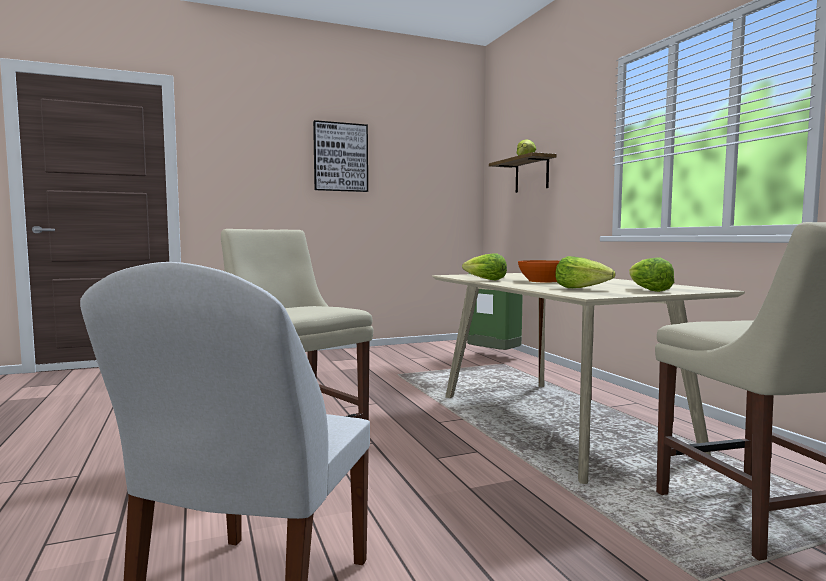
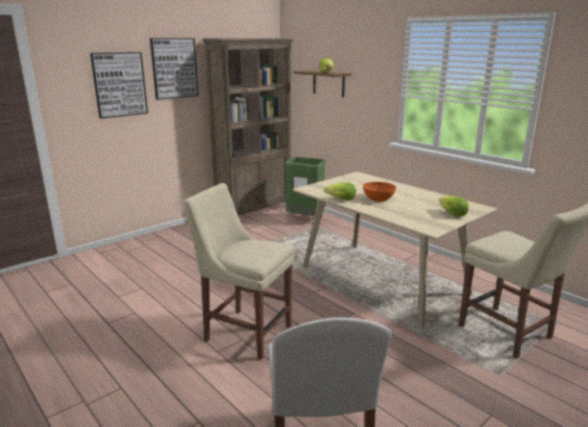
camera: 20 degrees left, 15 degrees up
(272, 168) = (119, 84): none -> picture
(434, 345) = (254, 210): none -> brown bookcase
(582, 288) = (415, 214): lettuce -> none

